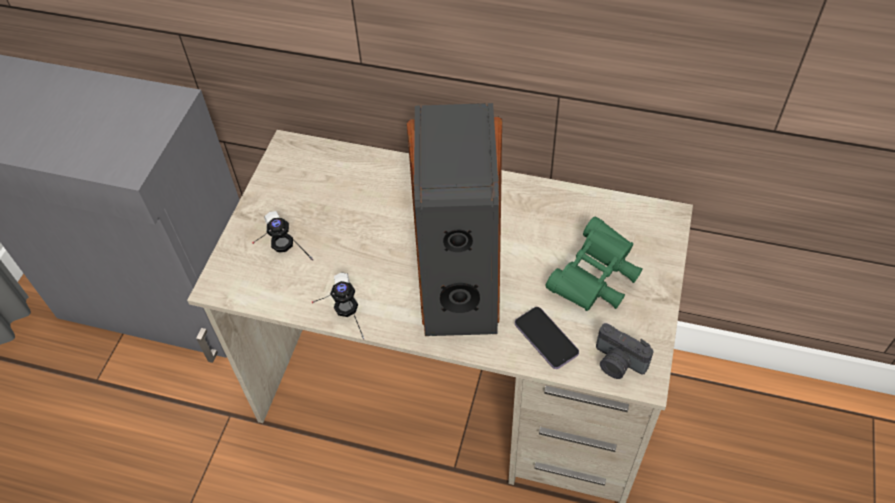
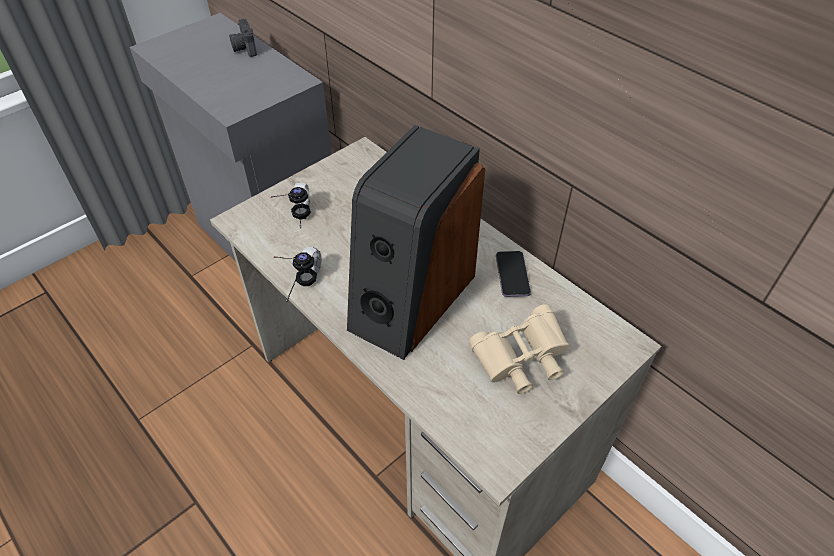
camera: 30 degrees right, 5 degrees down
(546, 338) = (440, 385): phone -> phone (512, 275)
(595, 279) = (520, 361): green binoculars -> beige binoculars
(617, 363) = (485, 440): camera -> camera (244, 48)

